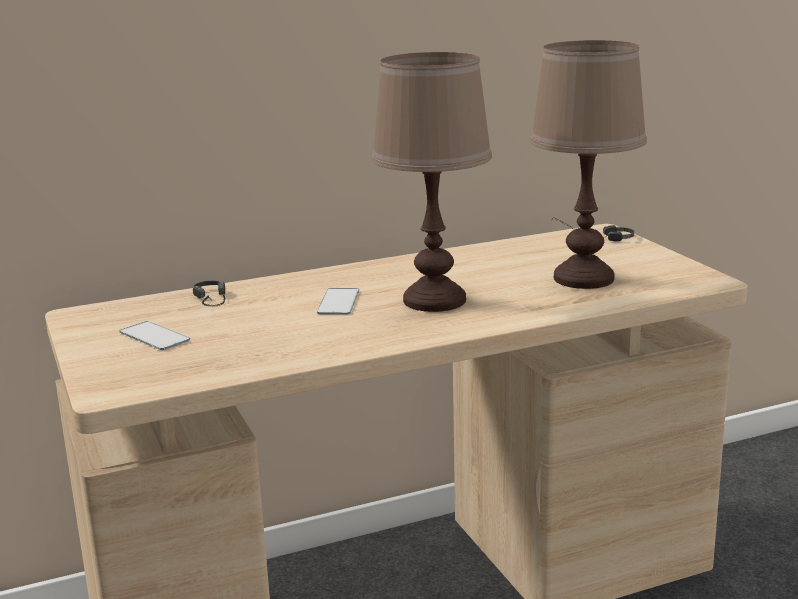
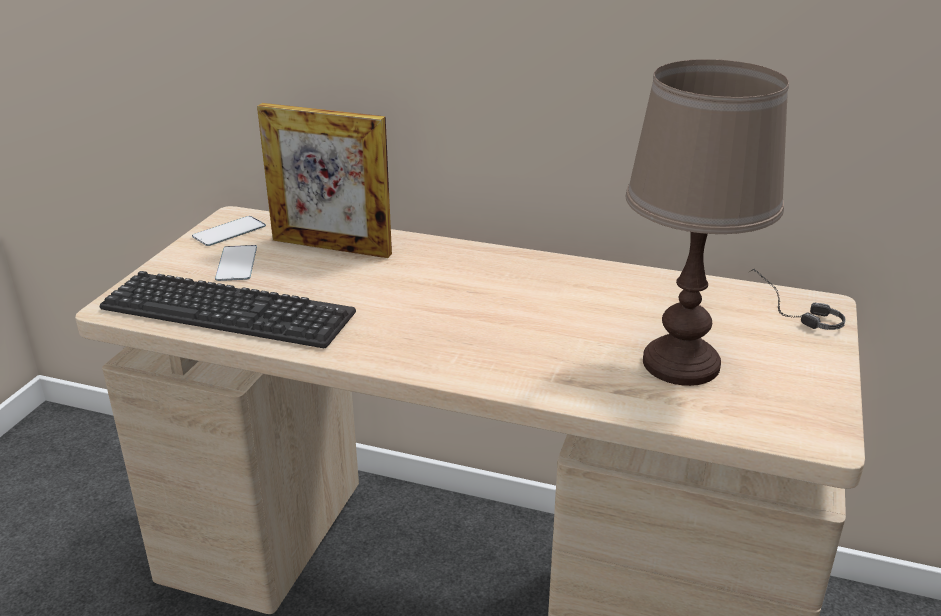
camera: 40 degrees right, 10 degrees up
(215, 303) = (331, 247): headphones -> picture frame
(218, 361) = (227, 311): none -> keyboard
(338, 302) = (415, 288): phone -> phone (229, 231)
(435, 301) = (492, 325): brown table lamp -> none

